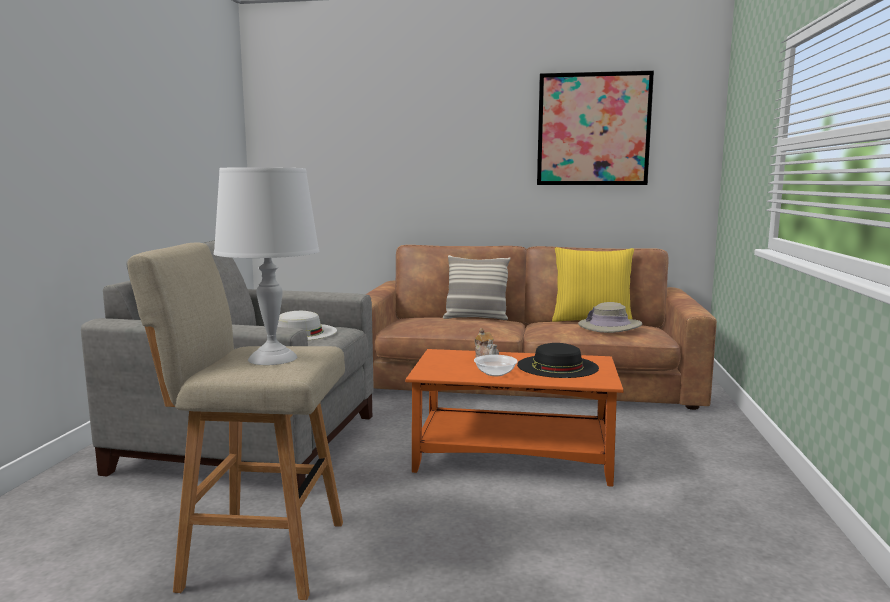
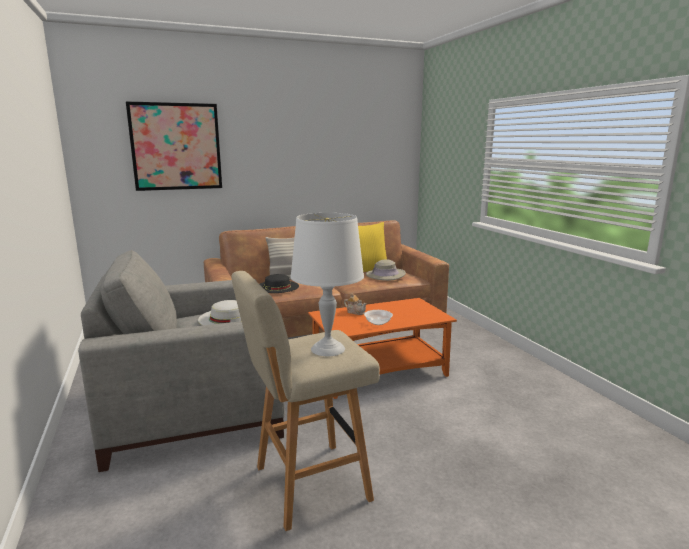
camera: 30 degrees left, 5 degrees up
(557, 366) = (403, 310): black hat -> black hat (277, 286)
(593, 129) = (346, 142): picture -> picture (176, 147)

